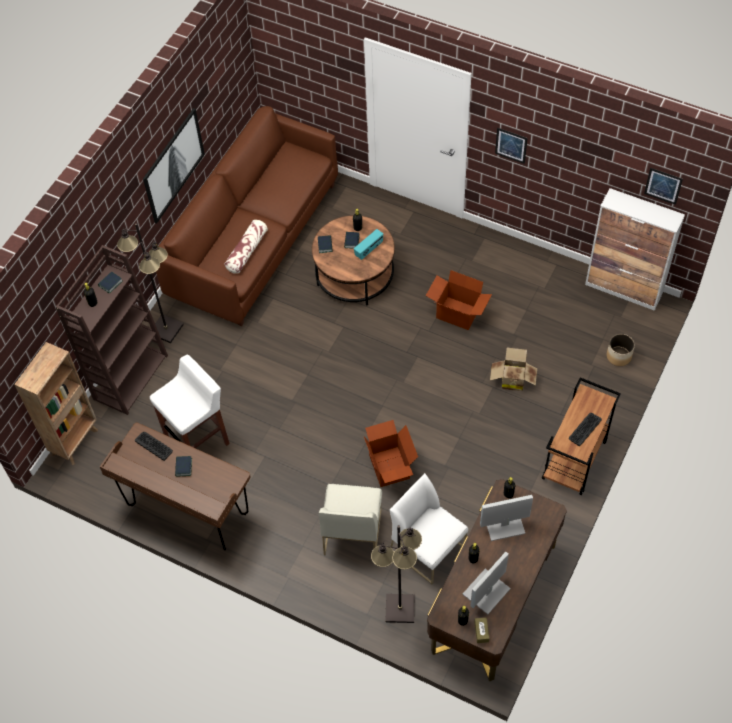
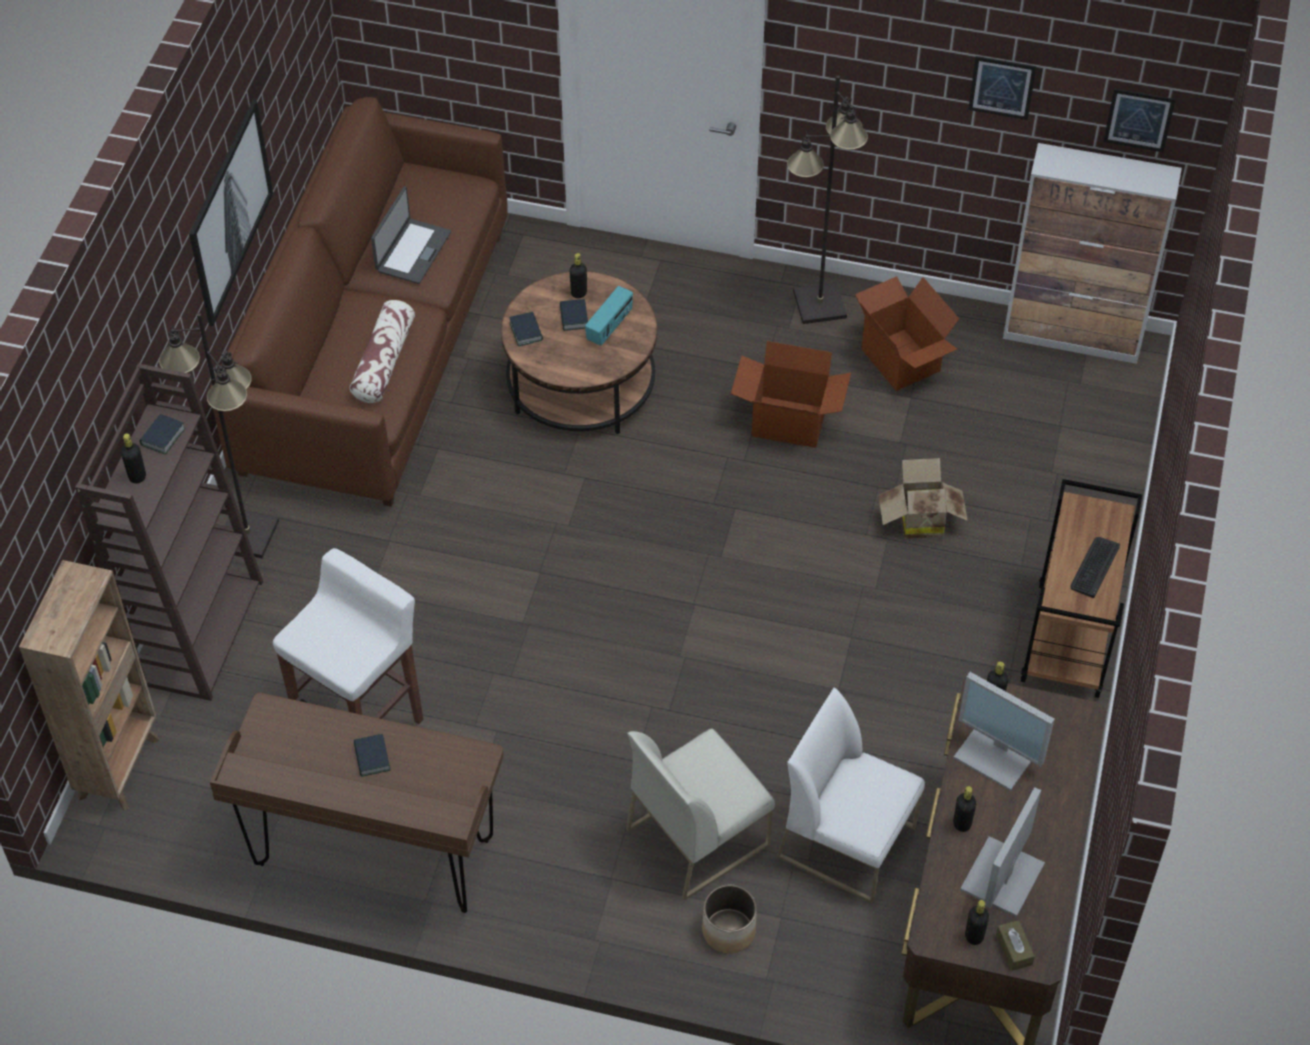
camera: 15 degrees left, 5 degrees down
(154, 446) = (303, 729): keyboard -> none
(276, 192) = (412, 251): none -> laptop
(352, 531) = (698, 836): white chair -> white chair turned 60 degrees clockwise
(390, 466) = (738, 709): cardboard box -> cardboard box (902, 359)
(399, 609) = (824, 958): black floor lamp -> black floor lamp (819, 305)
(503, 524) = (998, 753): monitor -> monitor turned 120 degrees counterclockwise
(511, 145) = (846, 94): picture -> picture (1002, 87)
(619, 356) = (1096, 450): planter -> planter (729, 931)

